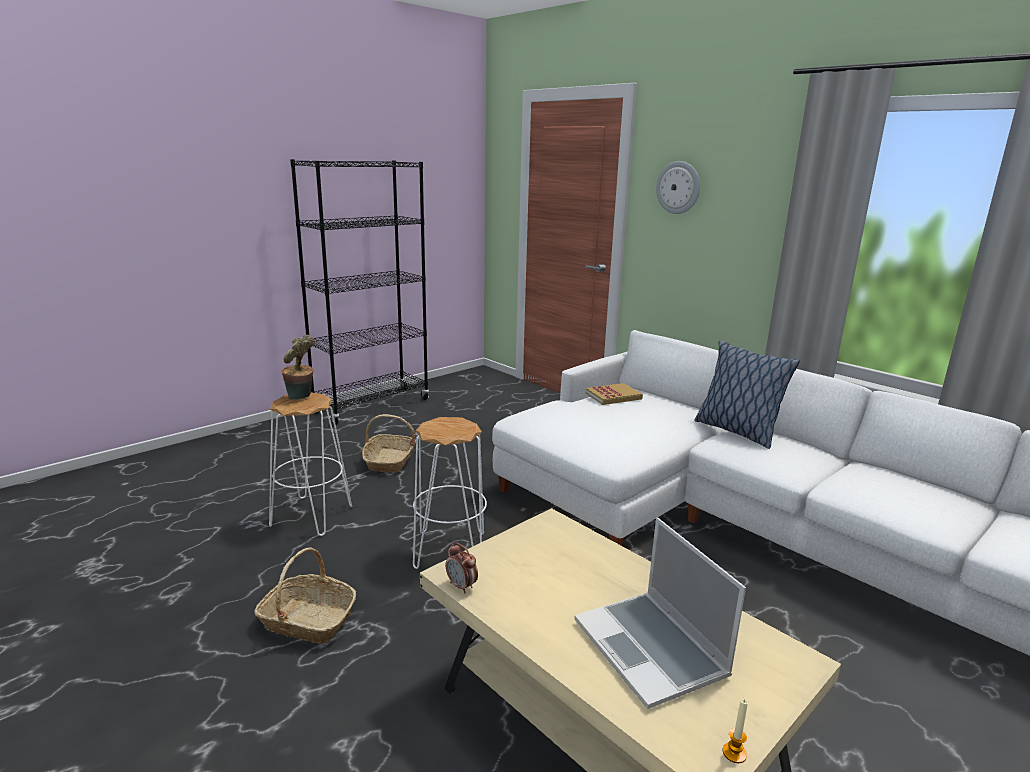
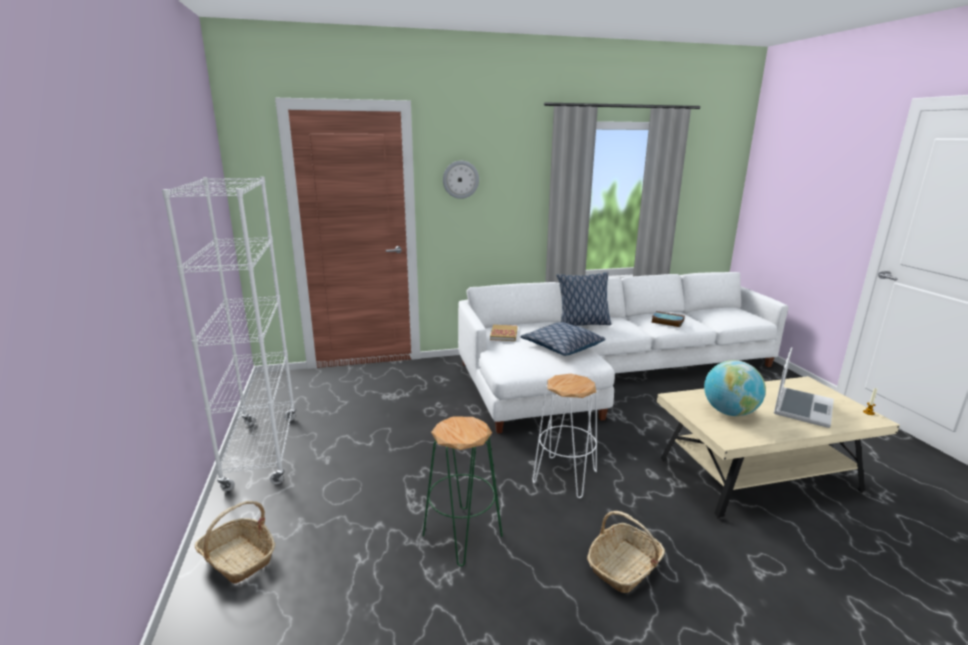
camera: 60 degrees left, 0 degrees up
(301, 397) = (453, 427): potted plant -> none
(312, 515) = (462, 535): white stool -> green stool
(372, 406) = (262, 451): black bookcase -> white bookcase
(390, 461) = (398, 469): basket -> basket (238, 559)
(461, 586) = (743, 440): alarm clock -> none
(548, 570) = (729, 412): none -> globe
(626, 431) = (561, 347): none -> pillow
(652, 649) = (801, 407): laptop -> laptop turned 60 degrees counterclockwise
(876, 488) = (666, 321): none -> book

